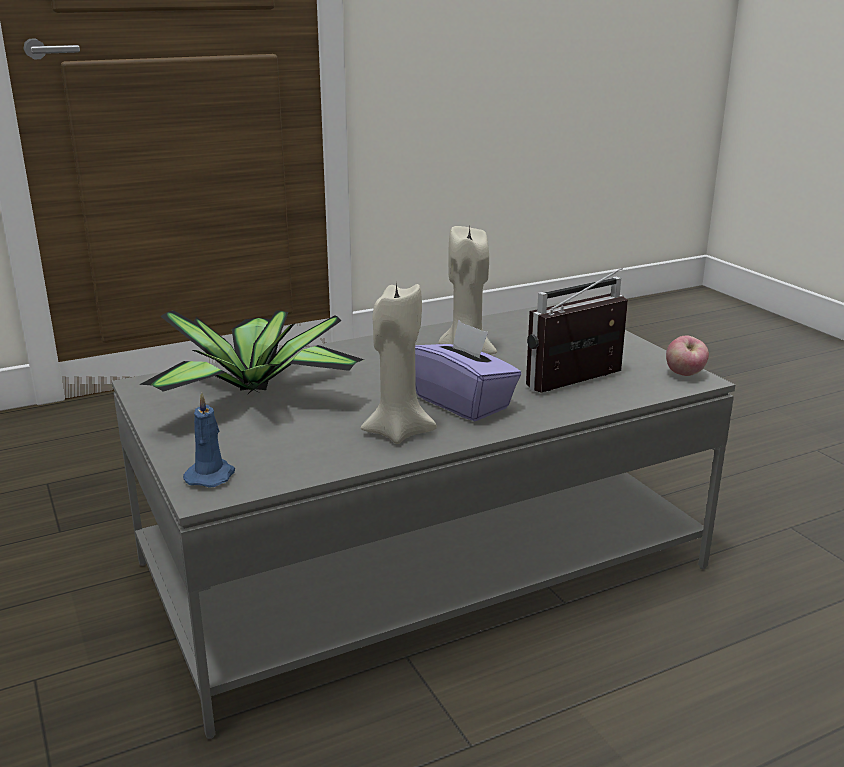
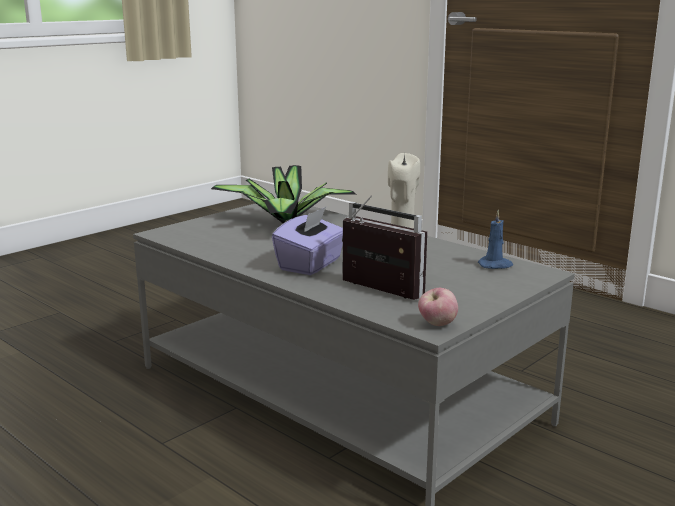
camera: 70 degrees right, 5 degrees down
(211, 475) = (177, 231): blue candle -> blue candle (495, 265)
(398, 432) = (253, 256): beige candle -> none

